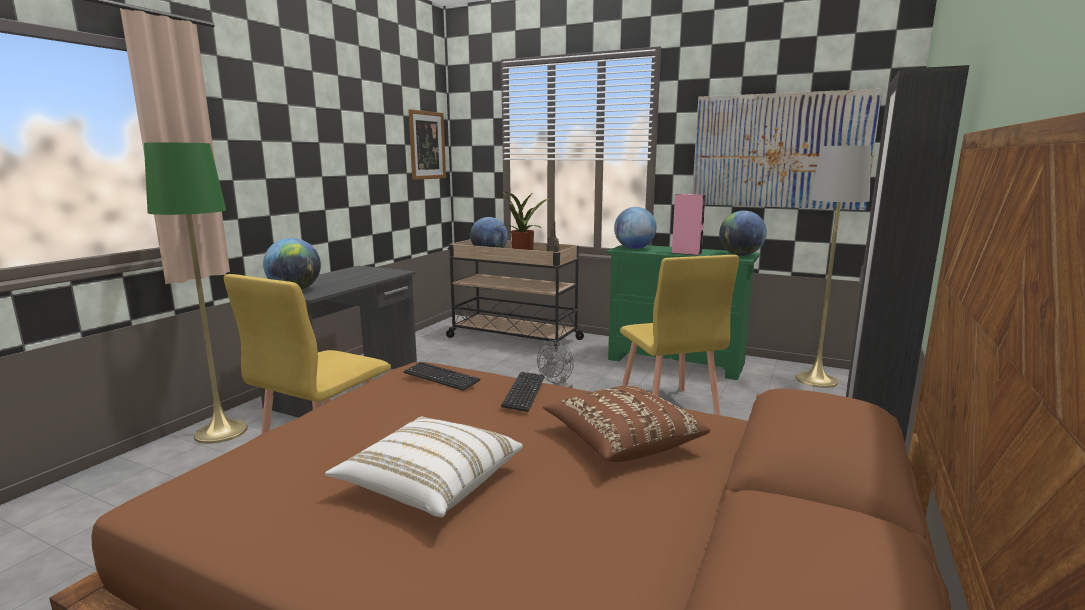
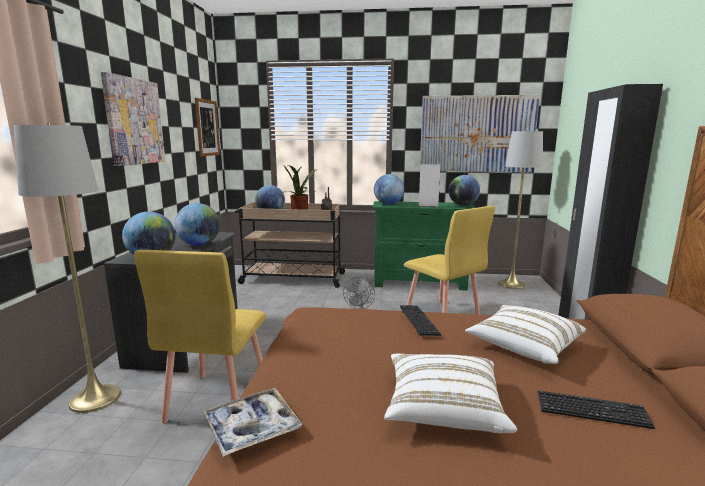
camera: 20 degrees left, 0 degrees up
(221, 432) = (95, 398): green floor lamp -> grey floor lamp
(226, 462) = (252, 428): none -> tray
(313, 138) = (134, 121): none -> picture
(359, 280) = (199, 244): none -> globe
(441, 378) = (345, 319): keyboard -> keyboard (591, 411)
(622, 441) = (524, 346): brown pillow -> white pillow
(686, 253) = (428, 206): pink speaker -> white speaker

